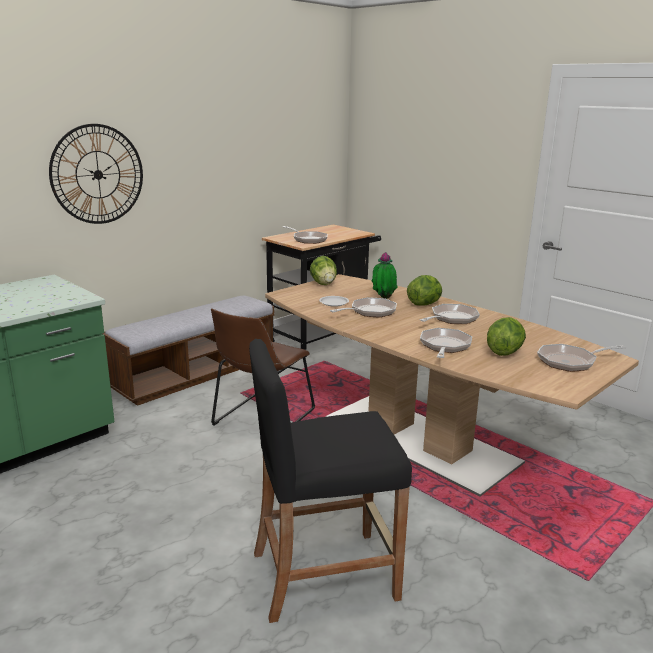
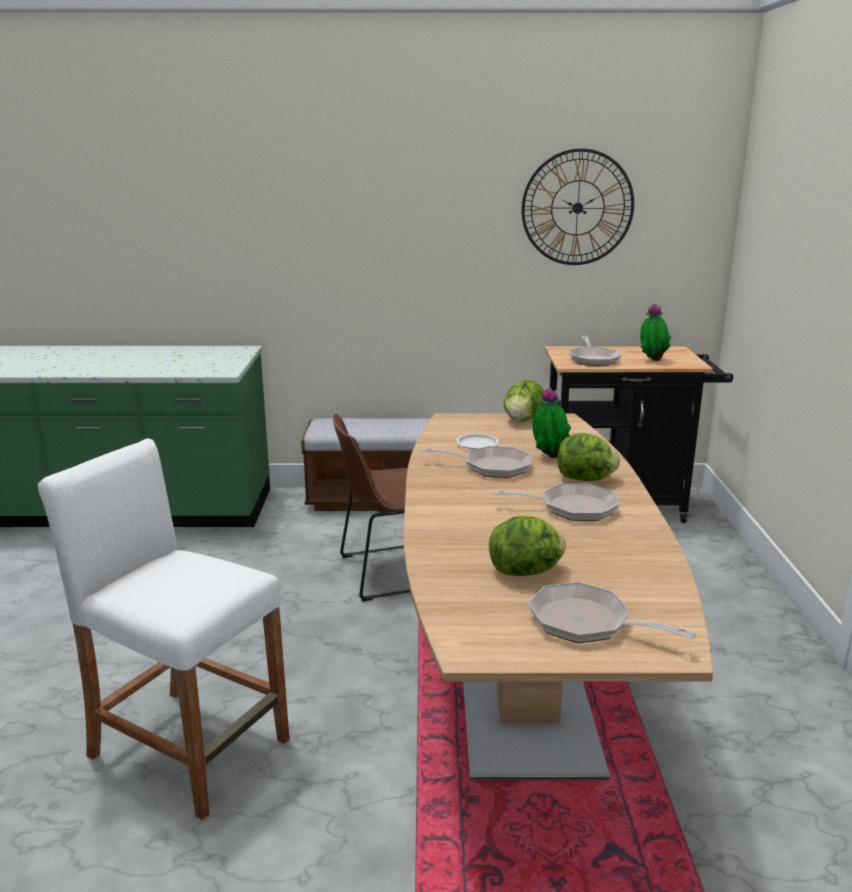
camera: 45 degrees right, 0 degrees up
(98, 174) = (320, 242): wall clock -> wall clock (577, 208)
(324, 574) = (189, 748): black stool -> white stool
(337, 234) = (652, 360): none -> potted plant
(444, 346) = (469, 536): frying pan -> none

